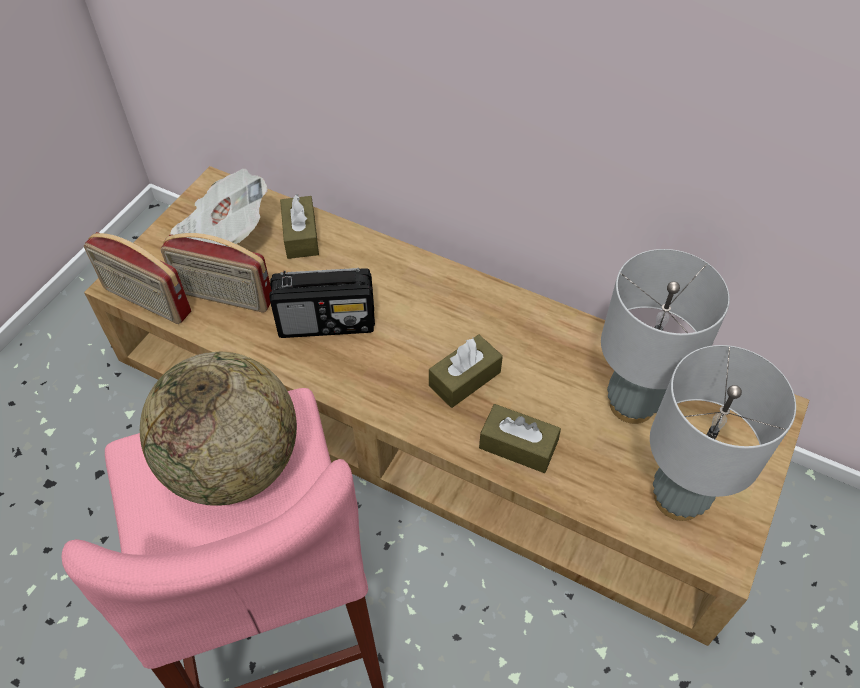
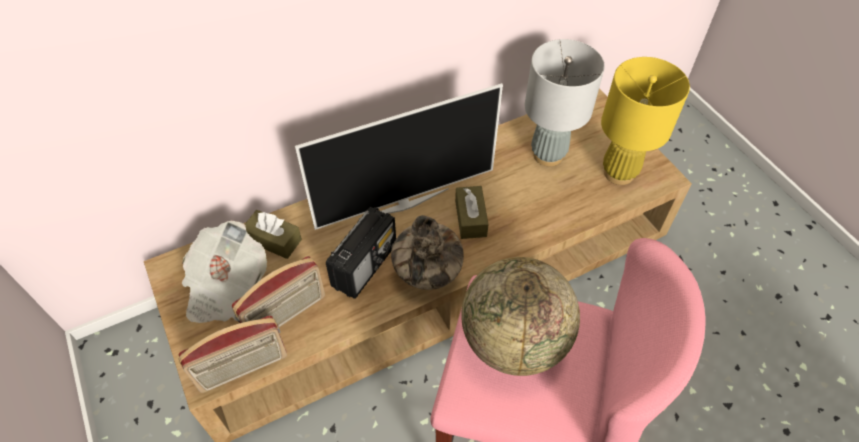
camera: 55 degrees left, 0 degrees up
(359, 380) = (427, 272): none -> vase
(434, 307) = (403, 202): none -> television
(518, 446) = (537, 220): brown tissue box -> none
(678, 499) = (619, 173): grey table lamp -> yellow table lamp

